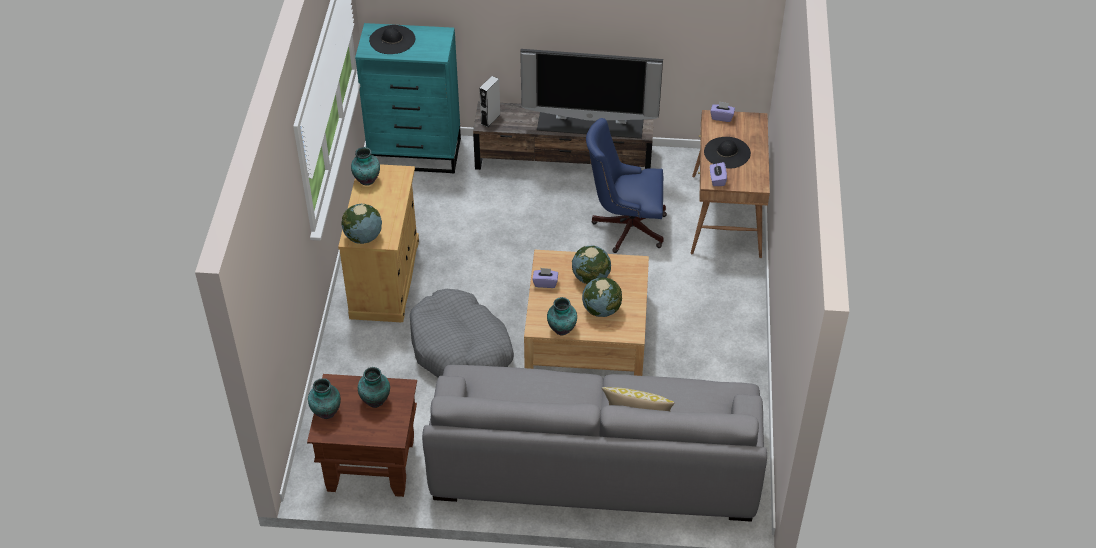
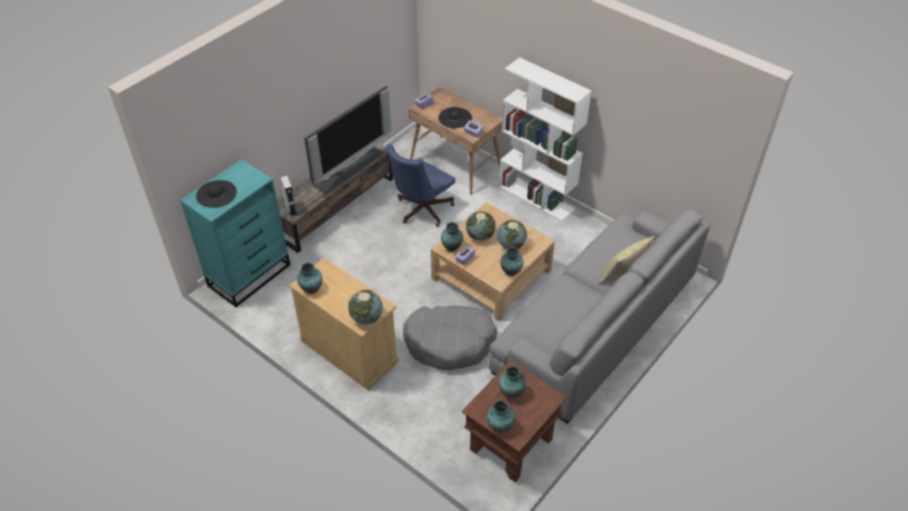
camera: 55 degrees left, 0 degrees up
(553, 264) = (452, 247): none -> vase
(745, 313) = (536, 198): none -> white bookcase

